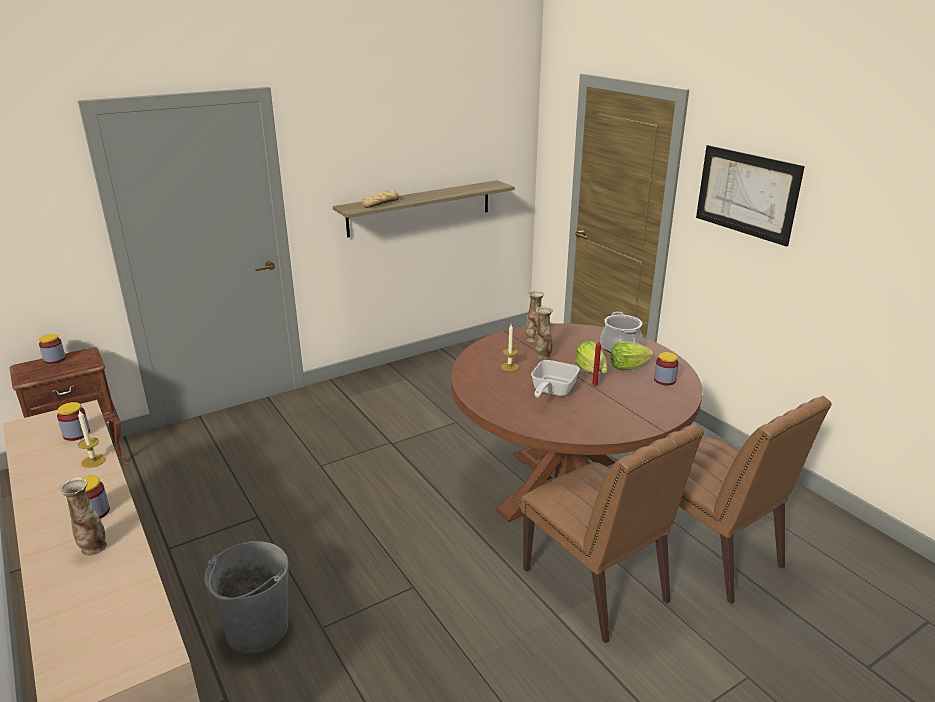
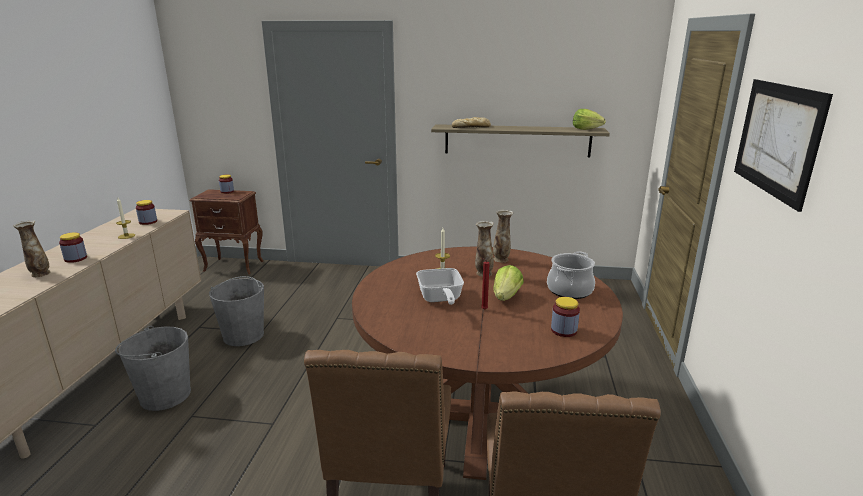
camera: 40 degrees right, 5 degrees down
(243, 530) = (243, 335): none -> grey bucket
(551, 391) = (440, 299): frying pan -> frying pan turned 75 degrees counterclockwise
(628, 367) = (547, 307): lettuce -> lettuce (586, 129)

